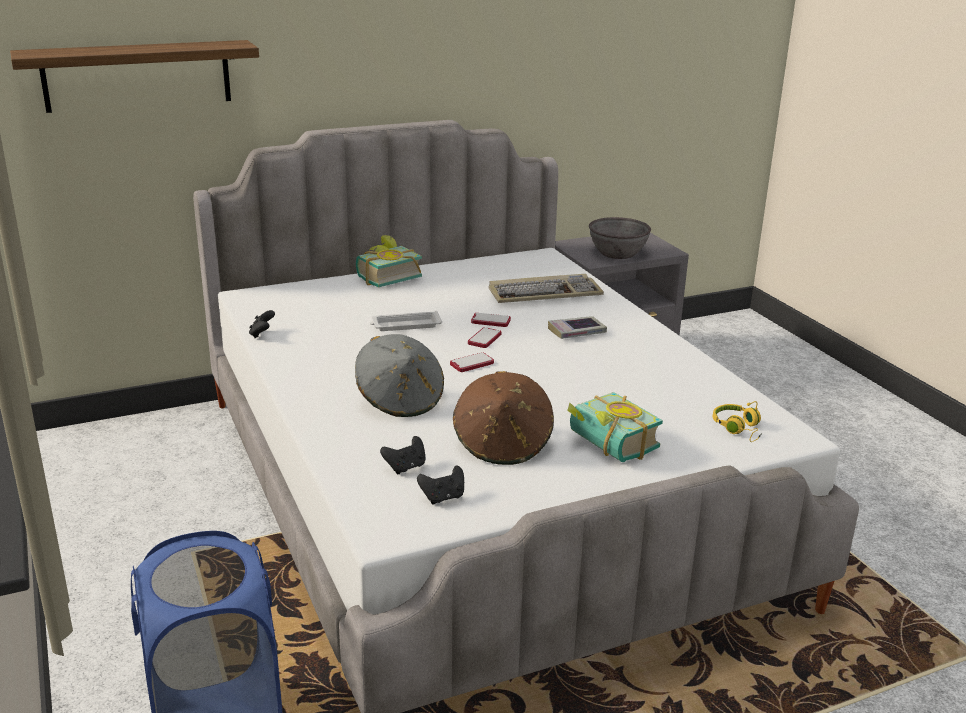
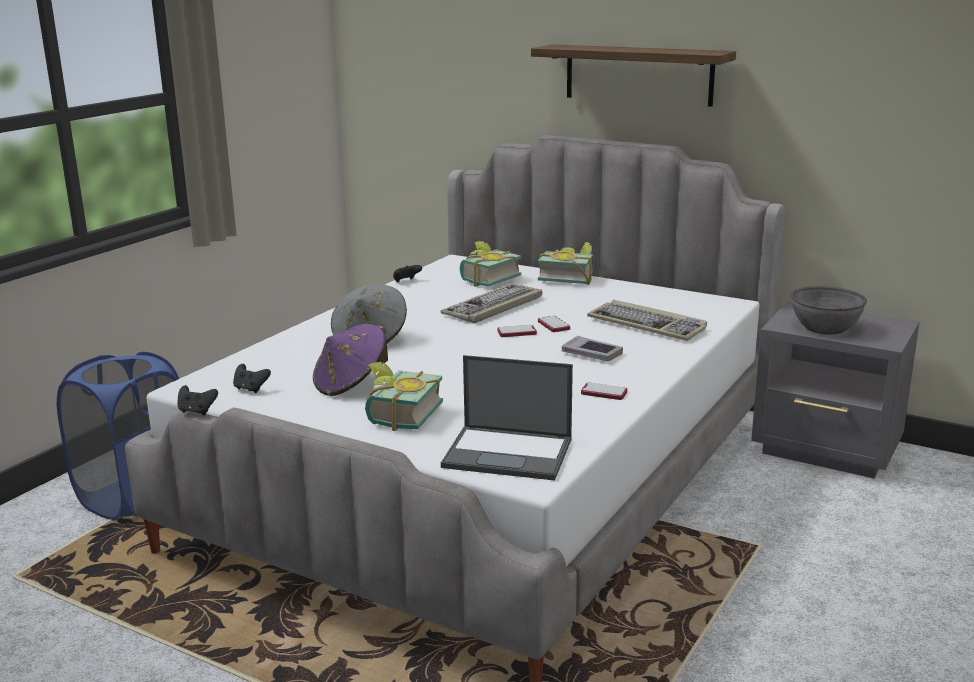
camera: 55 degrees right, 5 degrees down
(137, 75) = (436, 72): shelf -> shelf (638, 74)
(326, 303) = (486, 279): none -> book
(405, 325) = (493, 307): white tray -> keyboard
(405, 467) = (277, 368): black game controller -> black game controller (197, 411)
(472, 363) = (466, 341): phone -> phone (604, 393)
(503, 444) = (351, 384): brown hat -> purple hat
(739, 429) = (509, 453): yellow headphones -> laptop

